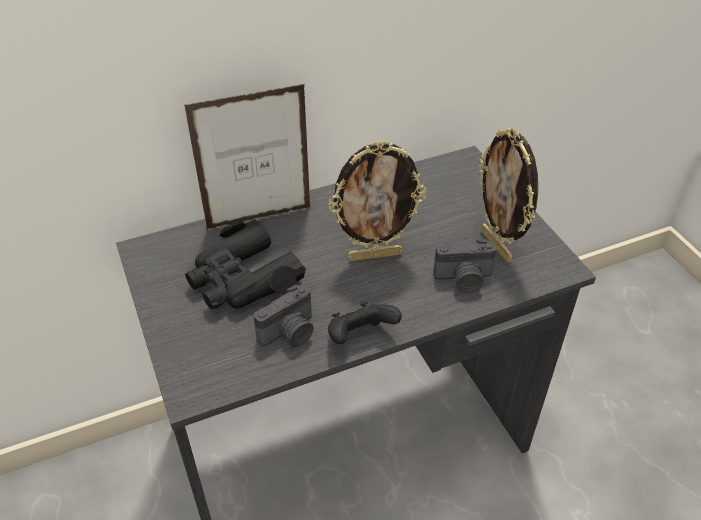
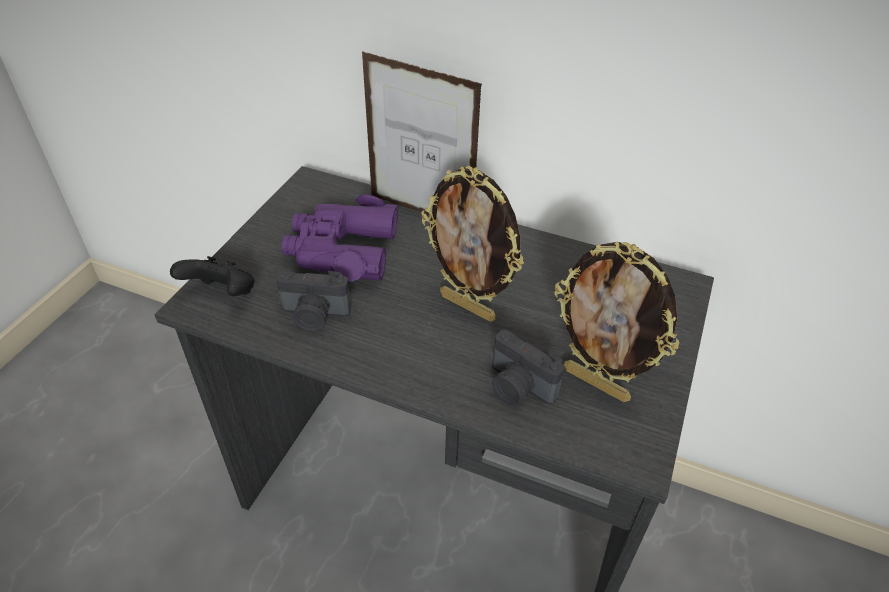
camera: 45 degrees right, 0 degrees up
(243, 279) = (341, 250): black binoculars -> purple binoculars
(360, 337) = (359, 362): black game controller -> black game controller (222, 294)
(497, 246) = (597, 383): picture frame -> picture frame turned 75 degrees counterclockwise

